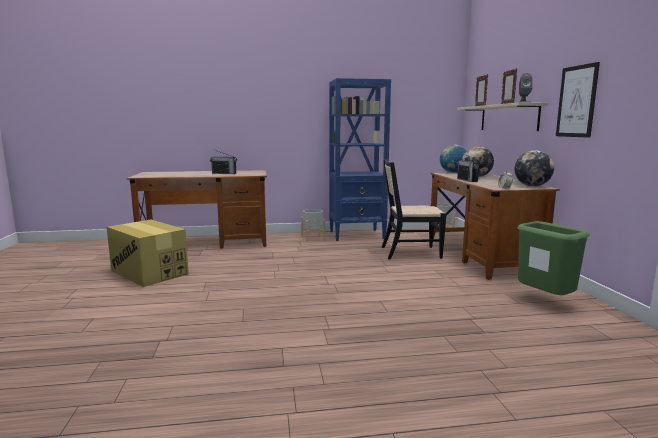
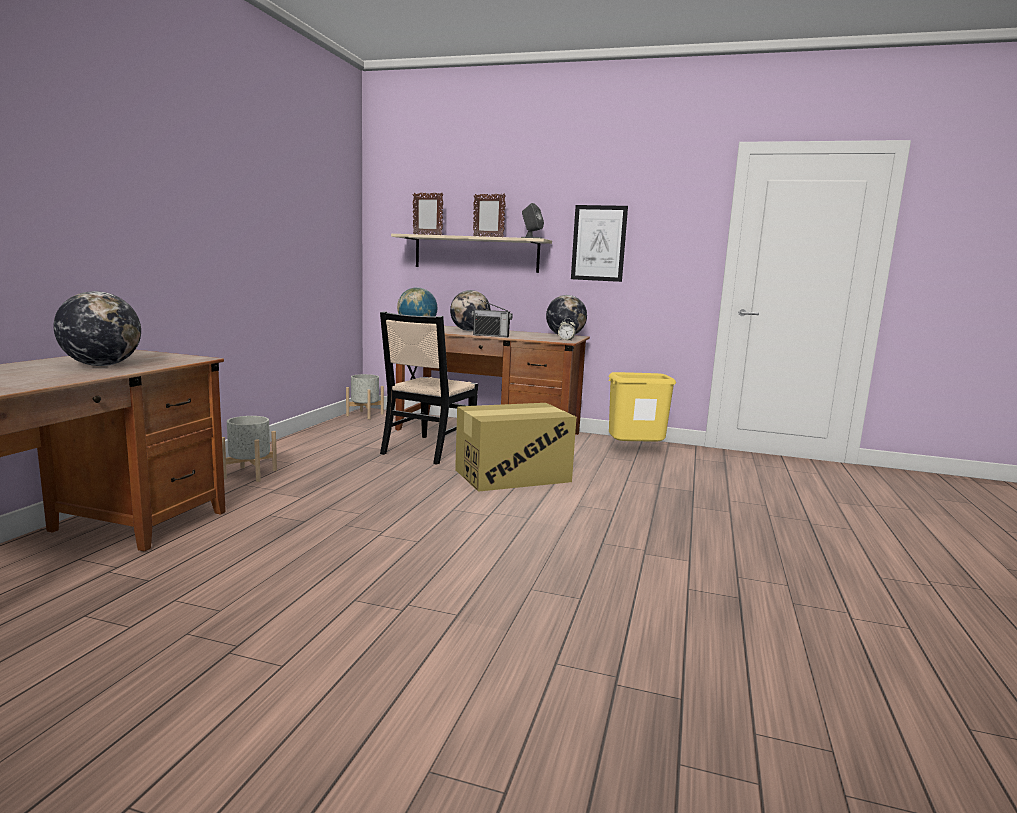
camera: 65 degrees left, 0 degrees up
(149, 272) = (173, 660): cardboard box -> cardboard box (512, 476)
(224, 173) = (101, 365): radio -> globe
(357, 235) = (295, 449): blue bookcase -> none
(545, 300) = (635, 452): green trash can -> yellow trash can

